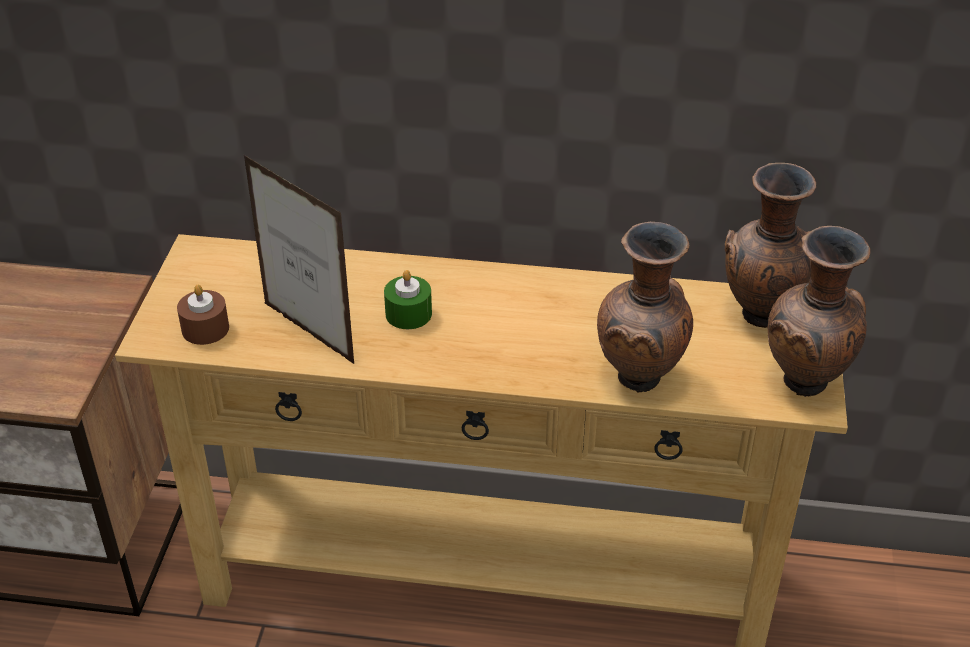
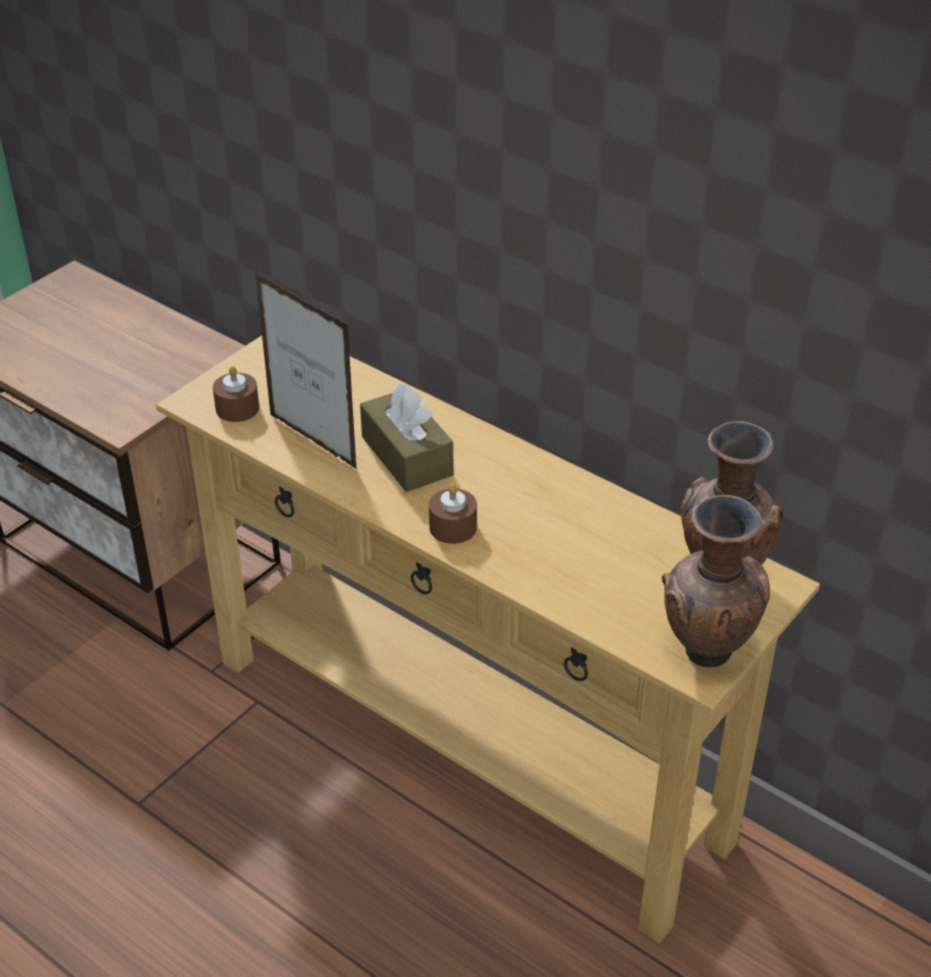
camera: 30 degrees right, 0 degrees up
(308, 333) = (312, 441): picture frame -> picture frame turned 150 degrees clockwise
(408, 314) = (407, 456): green candle -> brown tissue box
(505, 361) = (453, 527): none -> brown candle
(640, 381) = (555, 590): brown vase -> none

